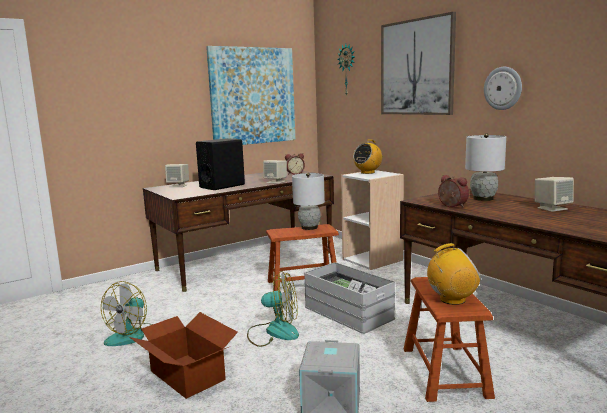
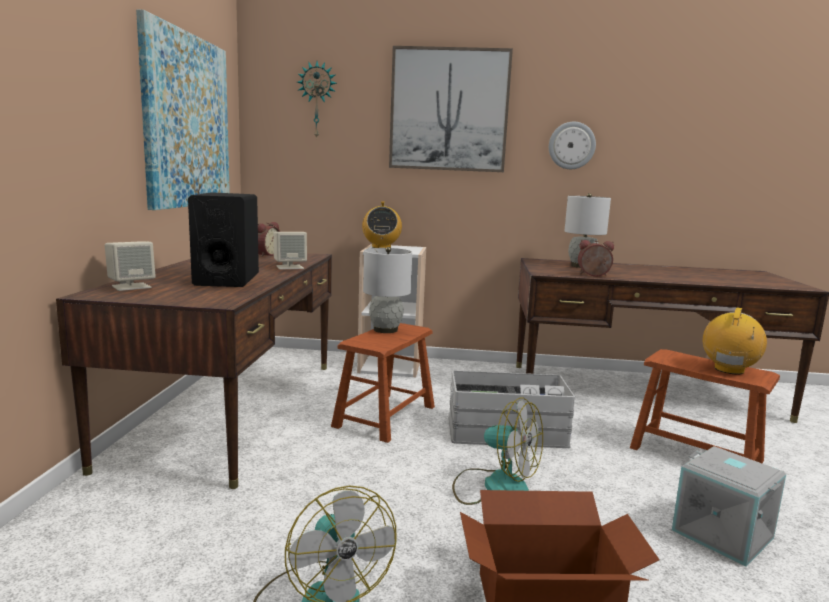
camera: 50 degrees left, 0 degrees up
(274, 332) = (495, 487): fan -> fan turned 75 degrees clockwise
(552, 208) = (656, 269): beige speaker -> none

